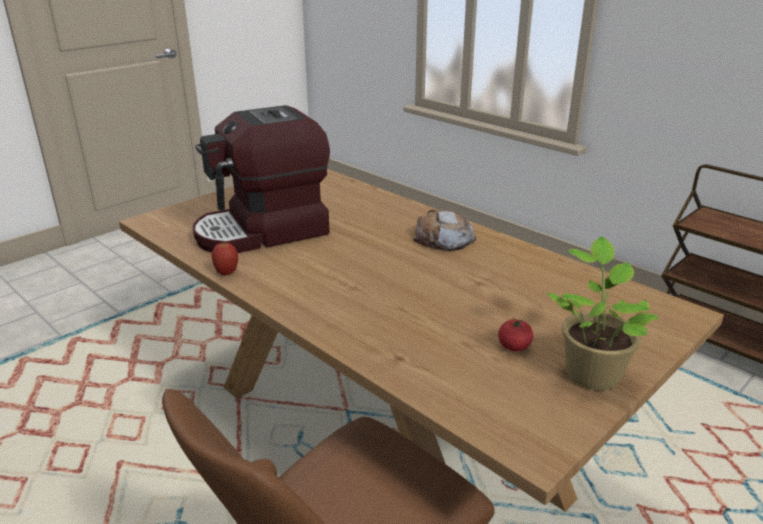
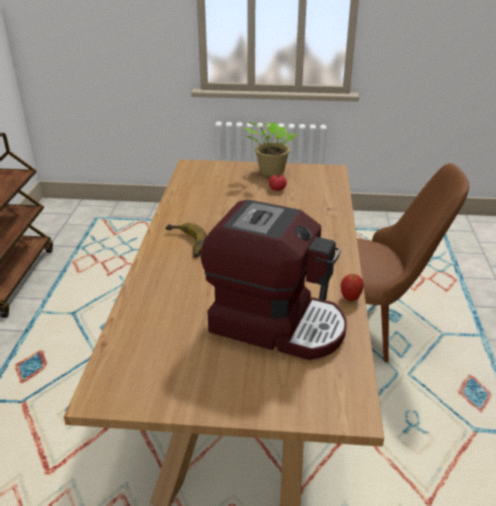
camera: 130 degrees left, 5 degrees up
(444, 238) = (185, 244): bread -> banana

